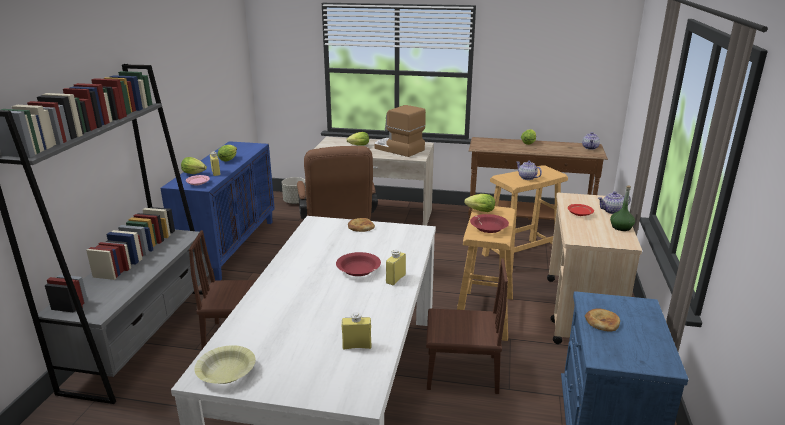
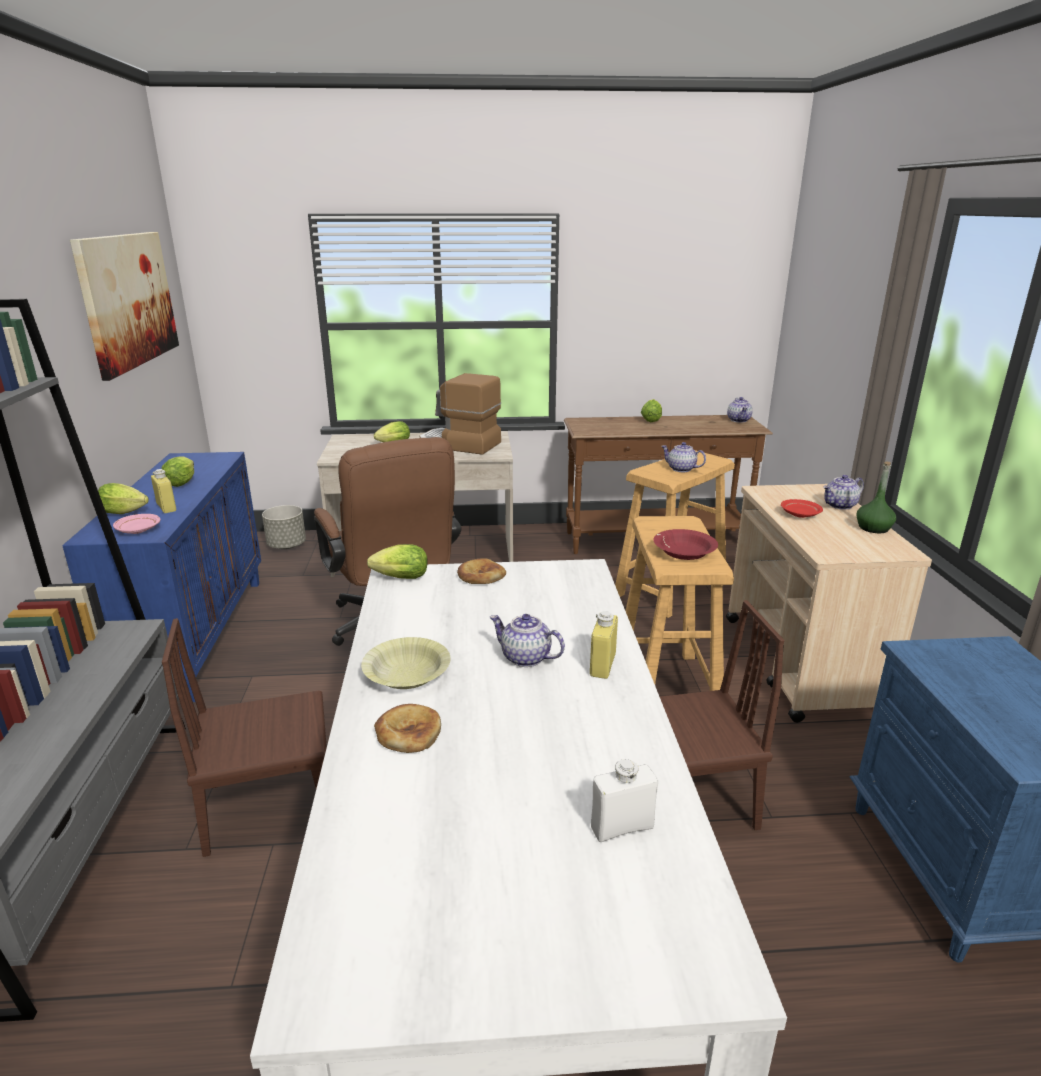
camera: 15 degrees left, 0 degrees up
(213, 54) = (128, 300): none -> picture
(226, 372) = (373, 965): yellow bowl -> yellow bowl (407, 674)
(357, 346) = (622, 827): yellow bottle -> white bottle
(358, 270) = (525, 658): red bowl -> teapot
(478, 211) = (648, 526): lettuce -> lettuce (398, 578)
(602, 322) = (970, 690): bread -> bread (408, 732)

